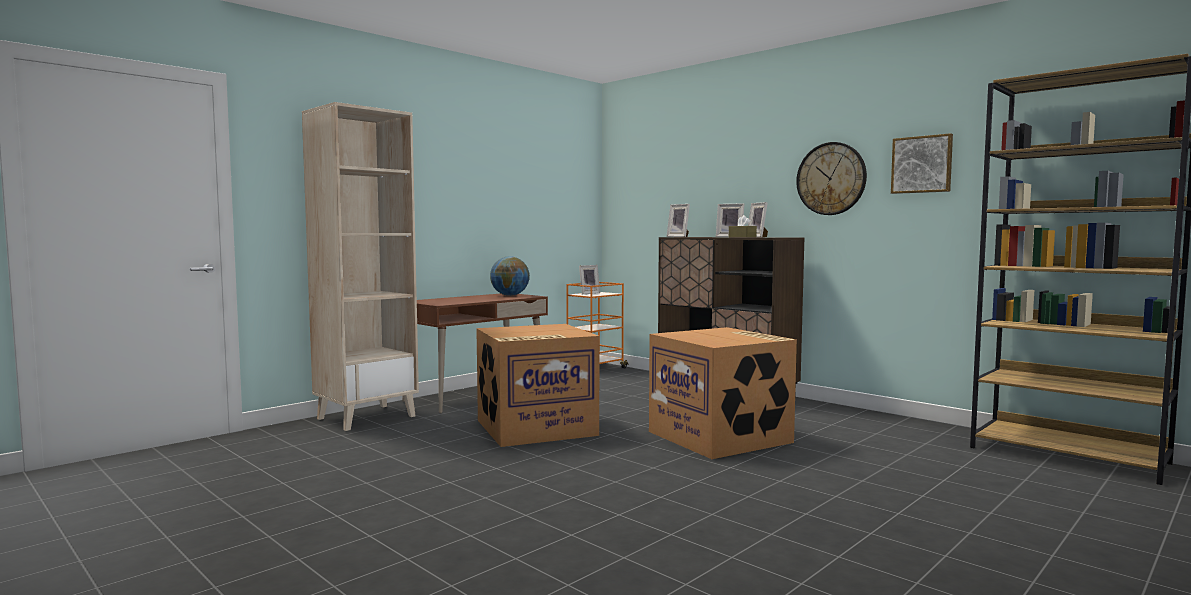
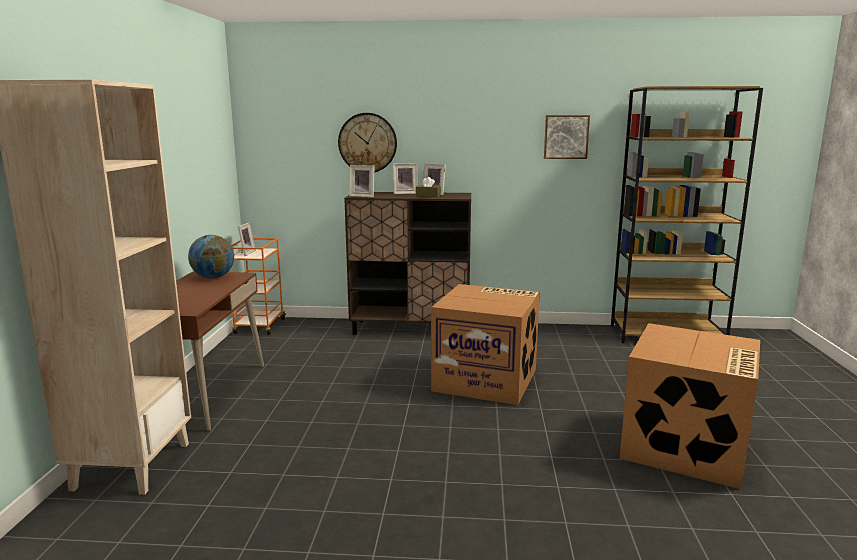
camera: 40 degrees left, 10 degrees up
(535, 428) = (337, 418): cardboard box -> cardboard box (686, 448)
(831, 179) = (492, 143): wall clock -> wall clock (367, 143)

